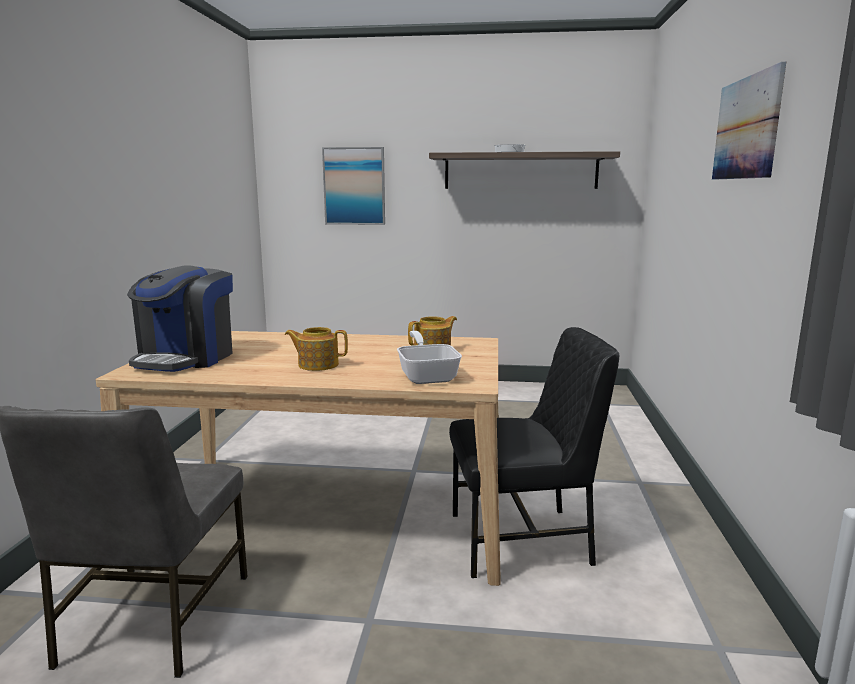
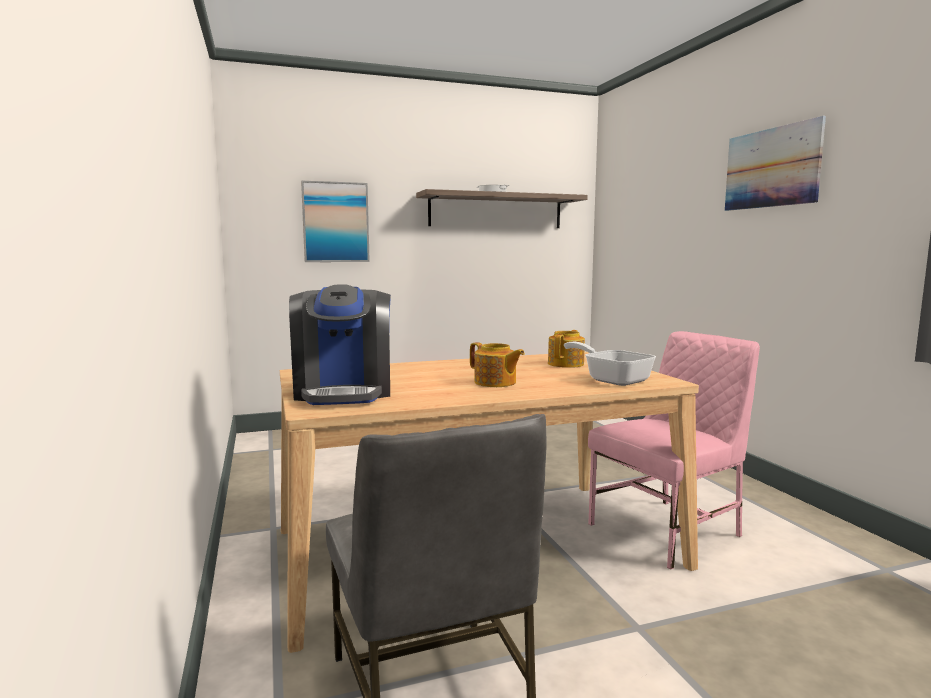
camera: 25 degrees left, 5 degrees down
(317, 365) = (495, 383): teapot -> teapot turned 120 degrees counterclockwise
(522, 540) = (668, 530): black chair -> pink chair

